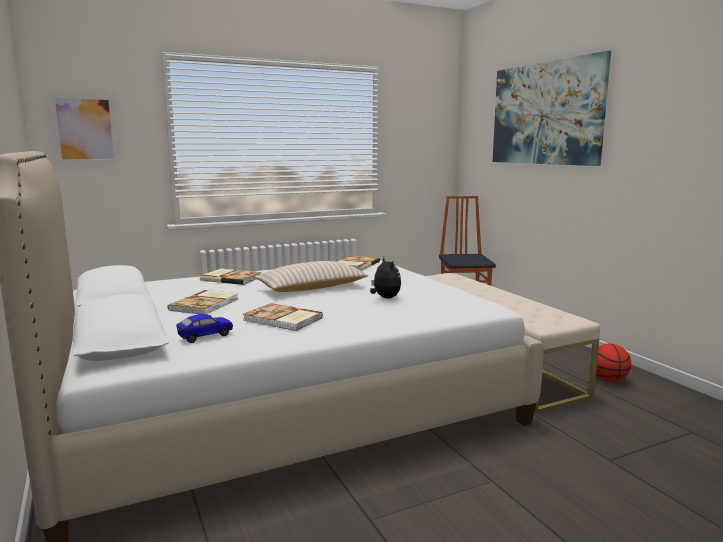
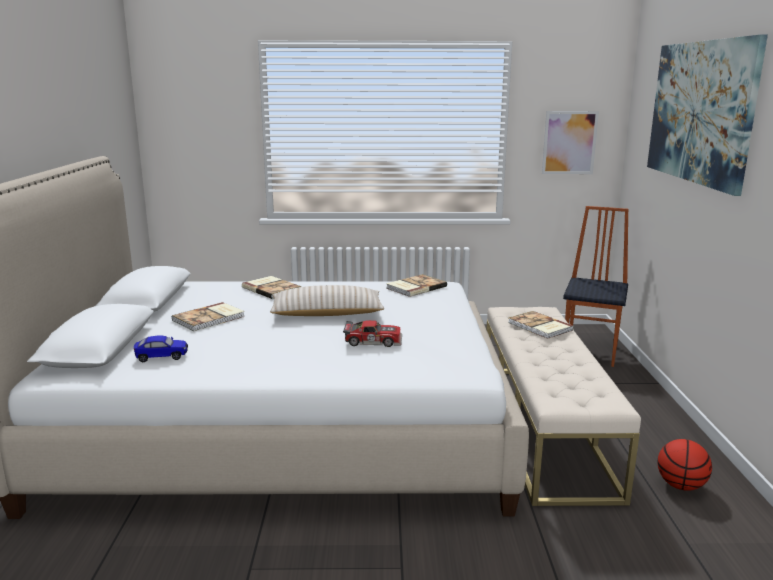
camera: 25 degrees right, 5 degrees up
(85, 129) = (185, 121): picture -> picture (569, 142)
(282, 319) = (246, 350): book -> book (539, 327)
(385, 298) = (373, 340): plush toy -> toy car

